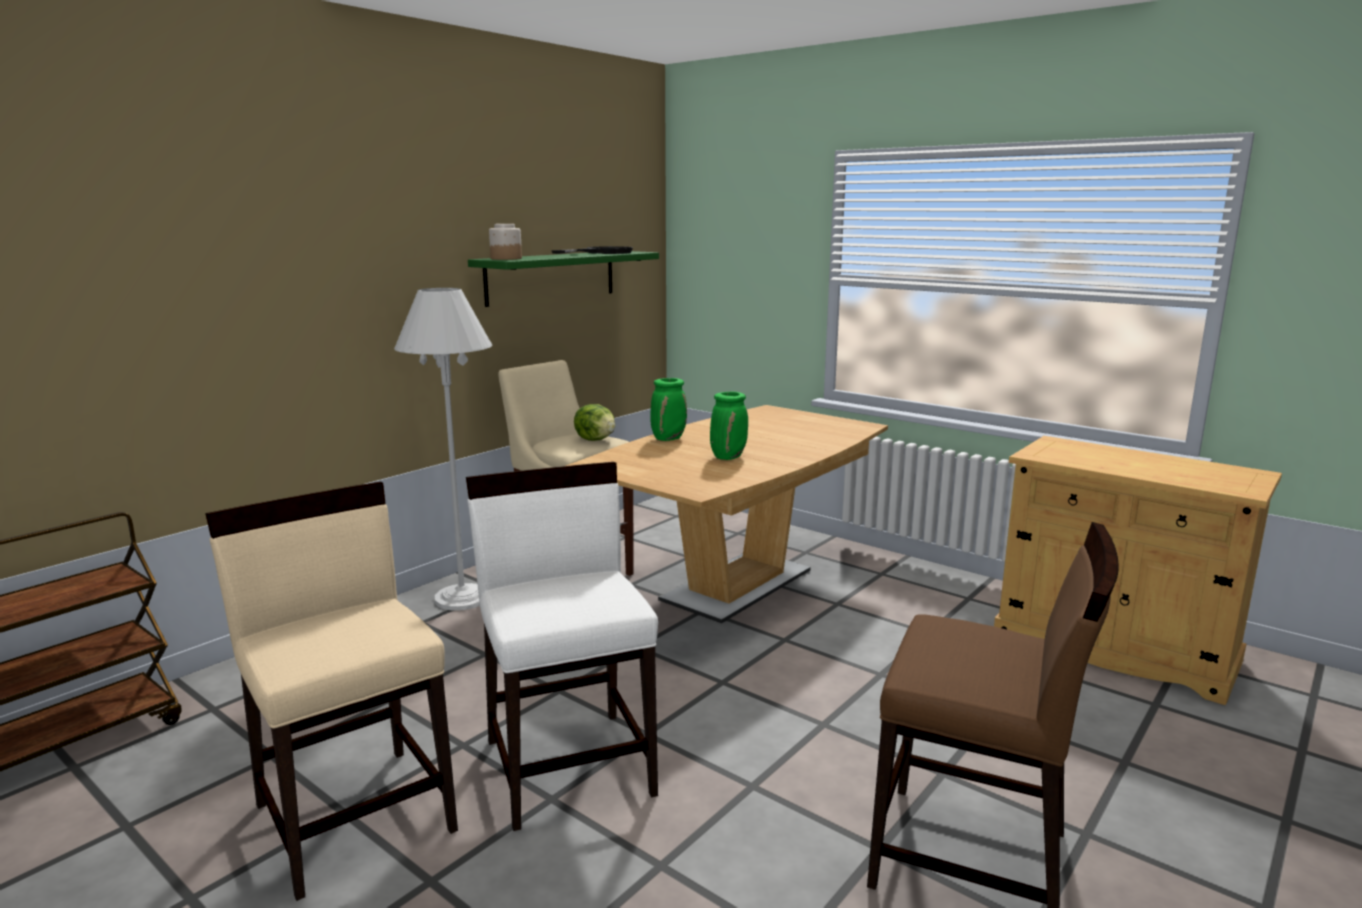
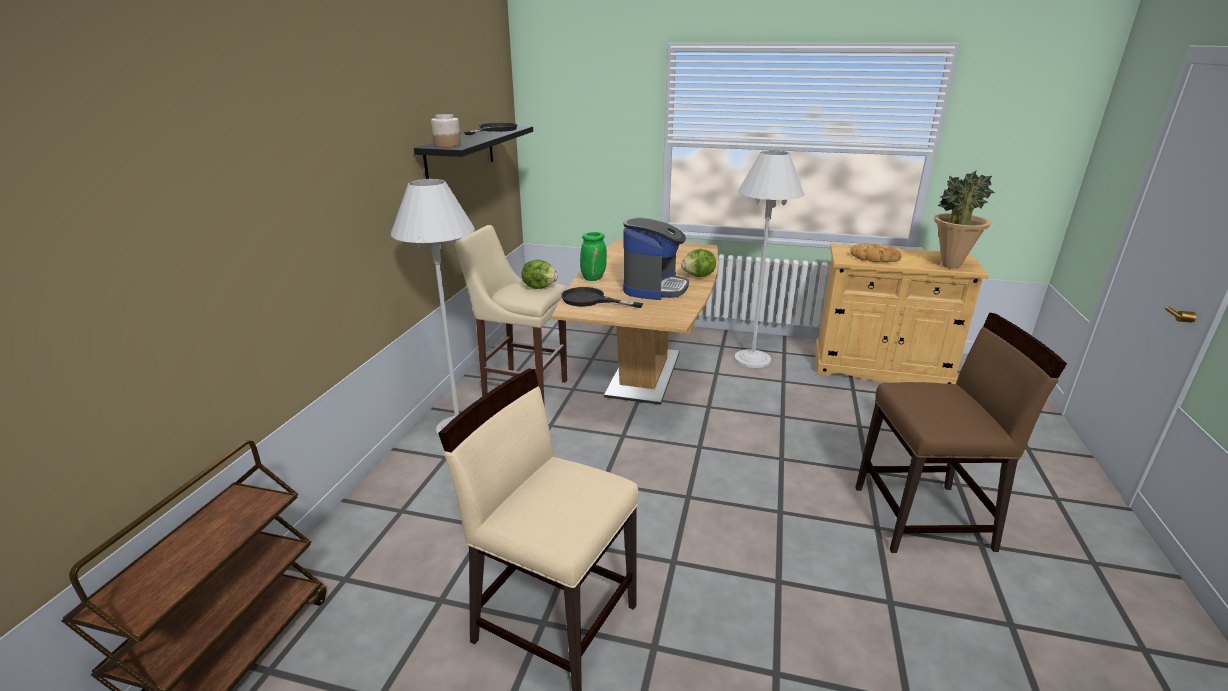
camera: 25 degrees left, 10 degrees up
(551, 277) = (460, 154): green shelf -> black shelf
(570, 765) = (662, 534): white chair -> none
(631, 458) = (590, 300): none -> black frying pan
(728, 457) = (654, 288): green vase -> coffee machine
(806, 453) = (698, 276): none -> lettuce
(909, 597) = (752, 359): none -> white floor lamp
(1086, 458) = (874, 258): none -> bread
(1209, 482) = (950, 266): none -> potted plant

